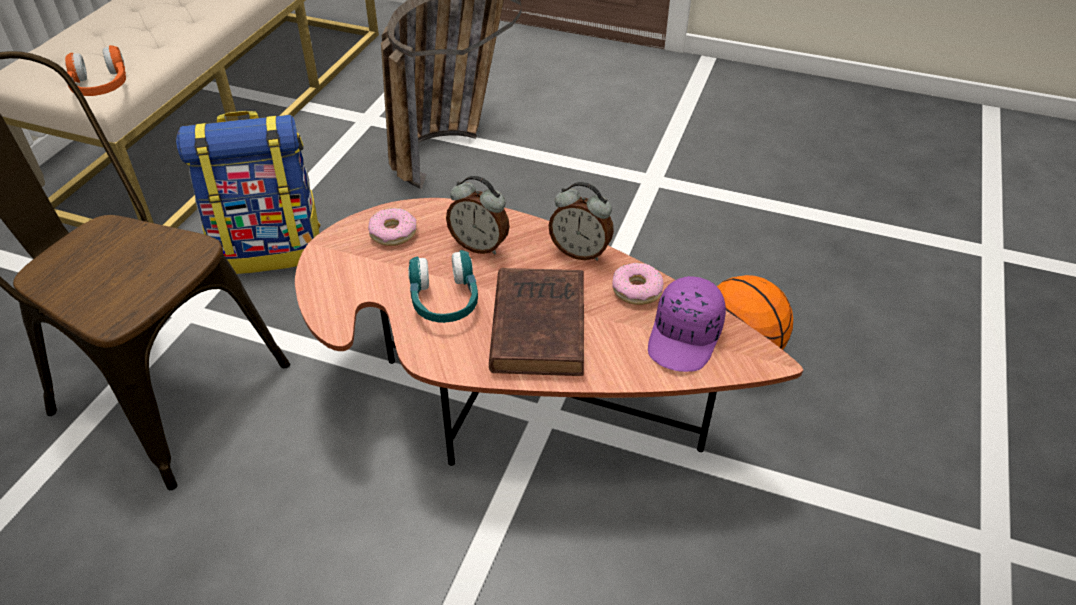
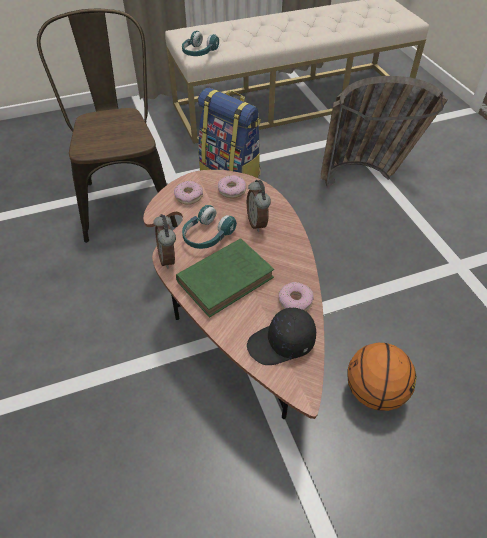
camera: 50 degrees right, 5 degrees up
(101, 87) = (199, 53): orange headphones -> turquoise headphones
(349, 276) = (189, 196): none -> donut
(538, 324) = (227, 278): brown book -> green book
(580, 252) = (297, 261): alarm clock -> alarm clock (168, 258)
(685, 337) = (282, 344): purple cap -> black cap

